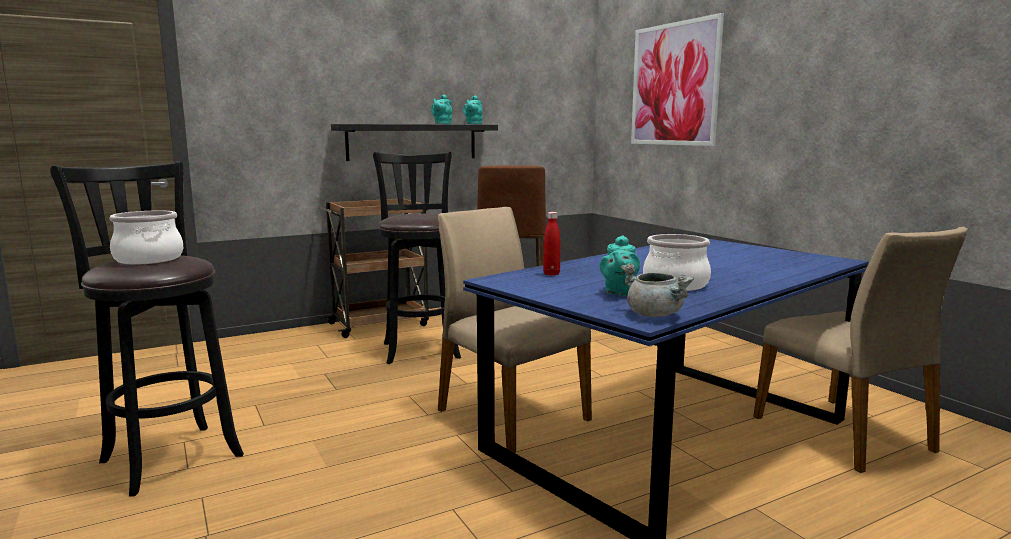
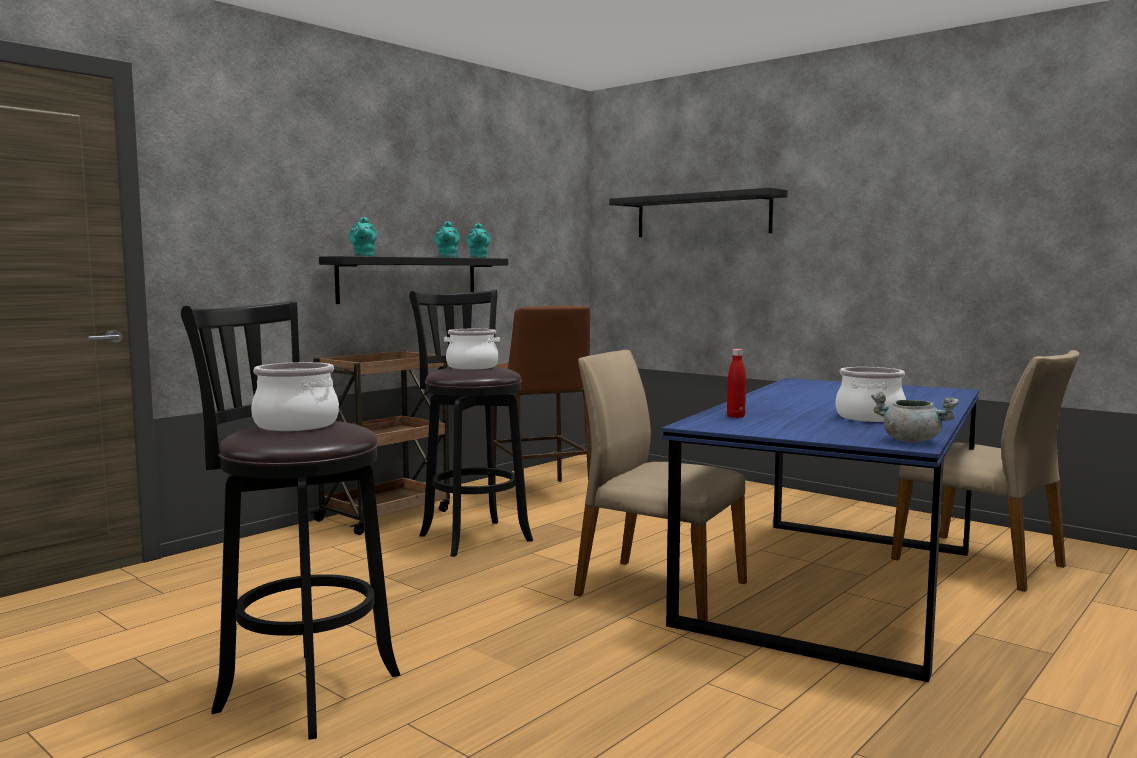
camera: 20 degrees left, 5 degrees down
(417, 215) = (472, 367): none -> cooking pot
(618, 292) = (837, 426): turquoise teapot -> turquoise teapot (364, 256)
(674, 84) = (702, 215): picture -> black shelf

